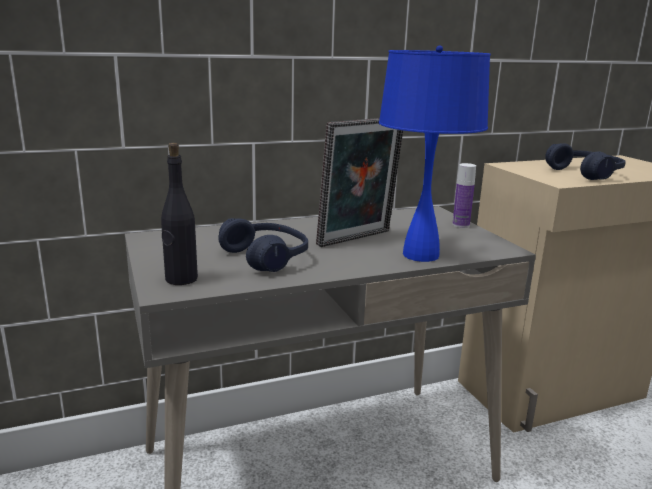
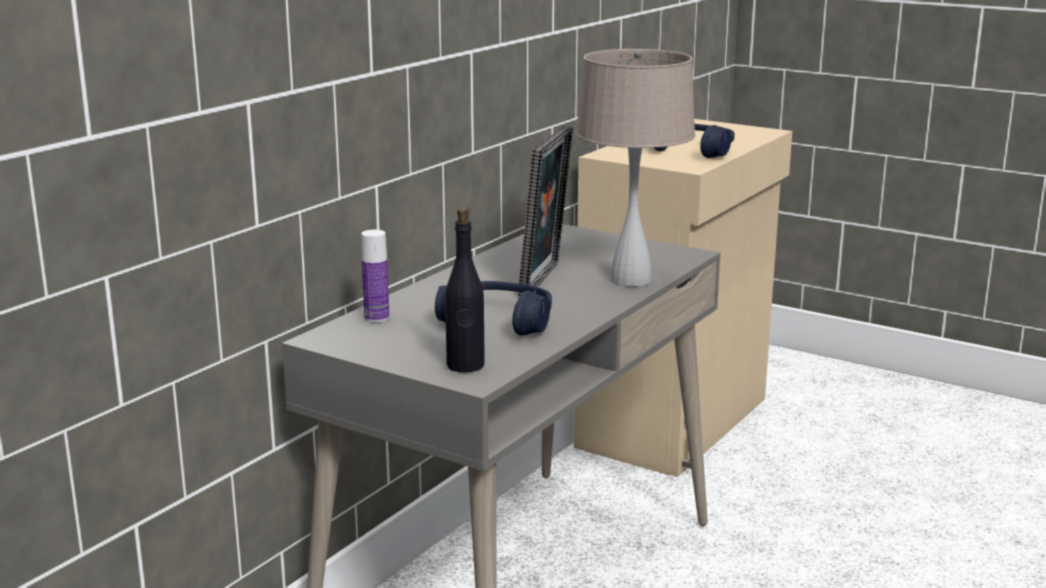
camera: 35 degrees left, 0 degrees up
(420, 255) = (631, 280): blue table lamp -> beige table lamp
(460, 225) = (611, 238): bottle -> bottle (377, 318)

